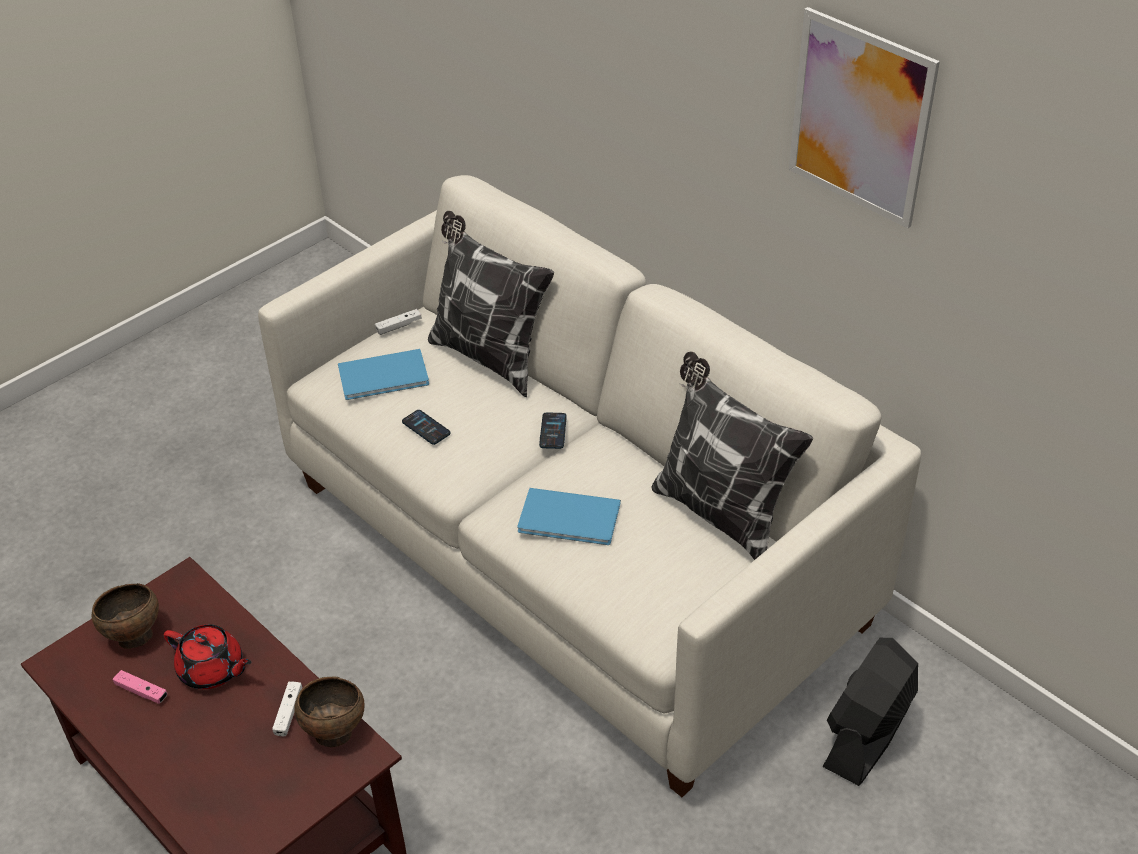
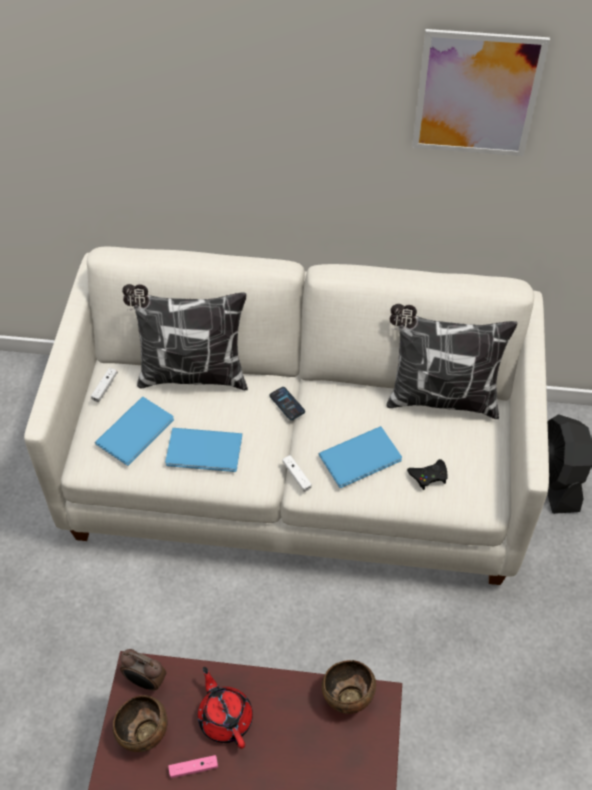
camera: 40 degrees left, 10 degrees up
(182, 594) = (145, 681): none -> alarm clock
(212, 670) = (225, 717): red teapot -> red teapot turned 105 degrees counterclockwise
(288, 712) = (306, 708): white game controller -> white game controller (296, 476)
(426, 428) = (206, 452): phone -> blue book
(622, 576) = (429, 476): none -> black game controller

